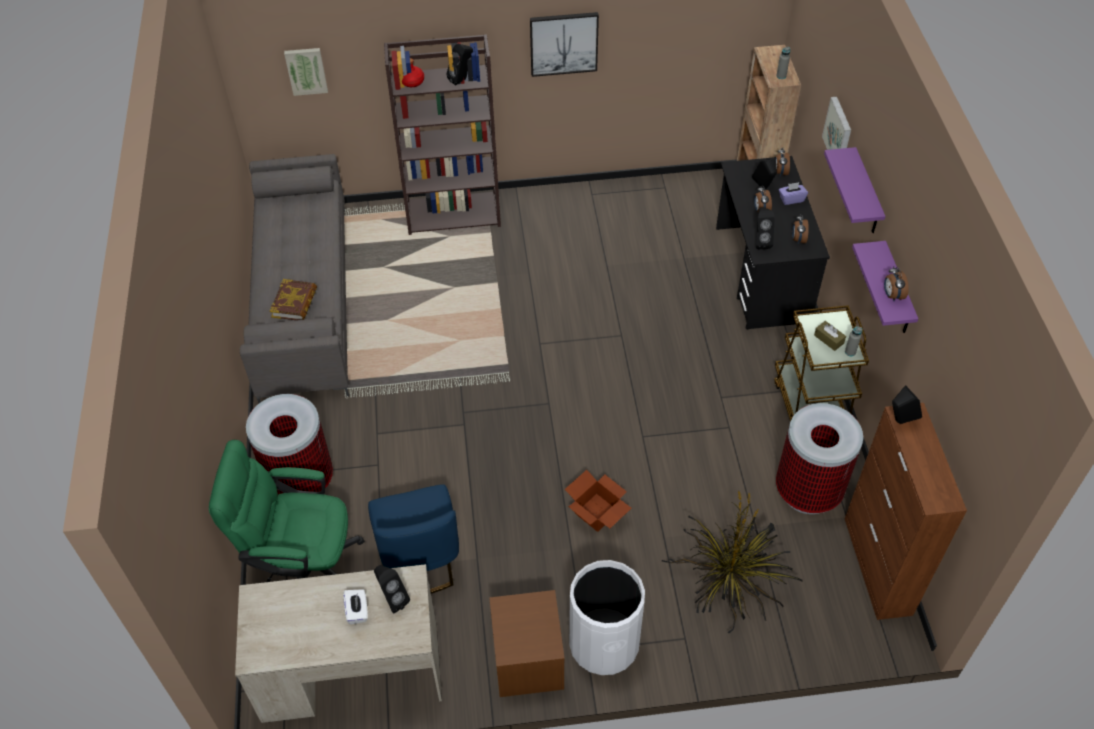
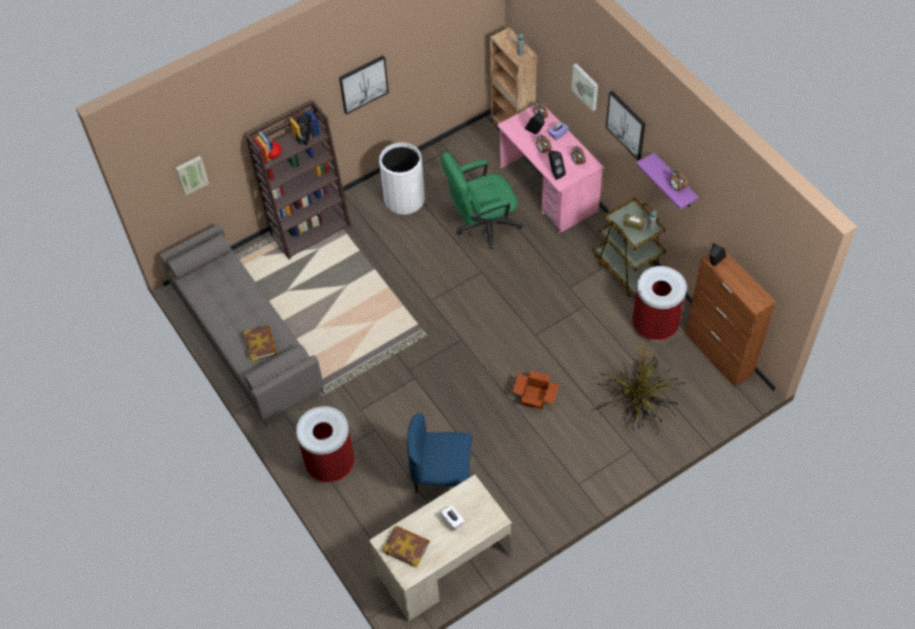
camera: 25 degrees left, 5 degrees up
(277, 617) = (406, 547): none -> book
(302, 563) = (368, 515): green office chair -> green office chair (482, 225)
(392, 599) = (468, 503): black speaker -> none
(420, 559) = (442, 477): blue chair -> blue chair turned 135 degrees clockwise
(528, 660) = (547, 506): brown nightstand -> none
(604, 643) = (586, 475): white trash can -> white trash can (404, 199)
(761, 274) = (548, 189): black desk -> pink desk
(866, 194) = (626, 124): purple shelf -> picture

